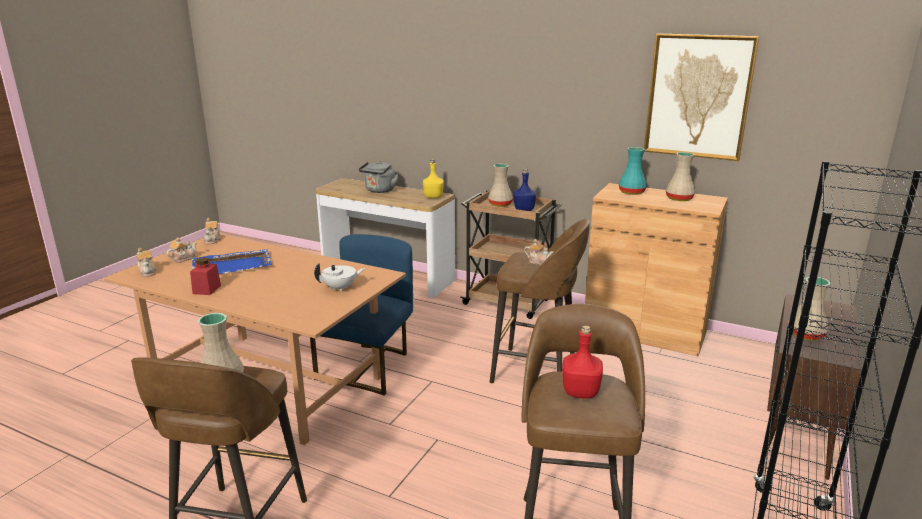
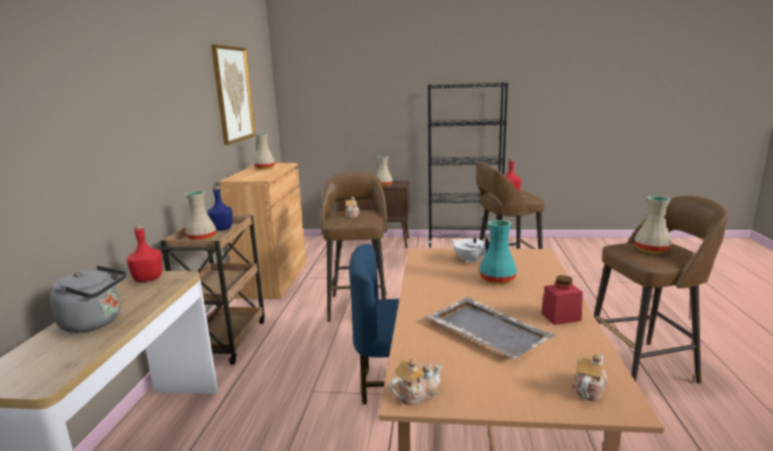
camera: 110 degrees left, 5 degrees down
(183, 258) = (512, 382): teapot -> none
(233, 265) = (487, 329): blue tray -> grey tray
(433, 197) = (148, 278): yellow bottle -> red bottle
(631, 192) = (251, 175): turquoise vase -> turquoise vase (498, 279)

